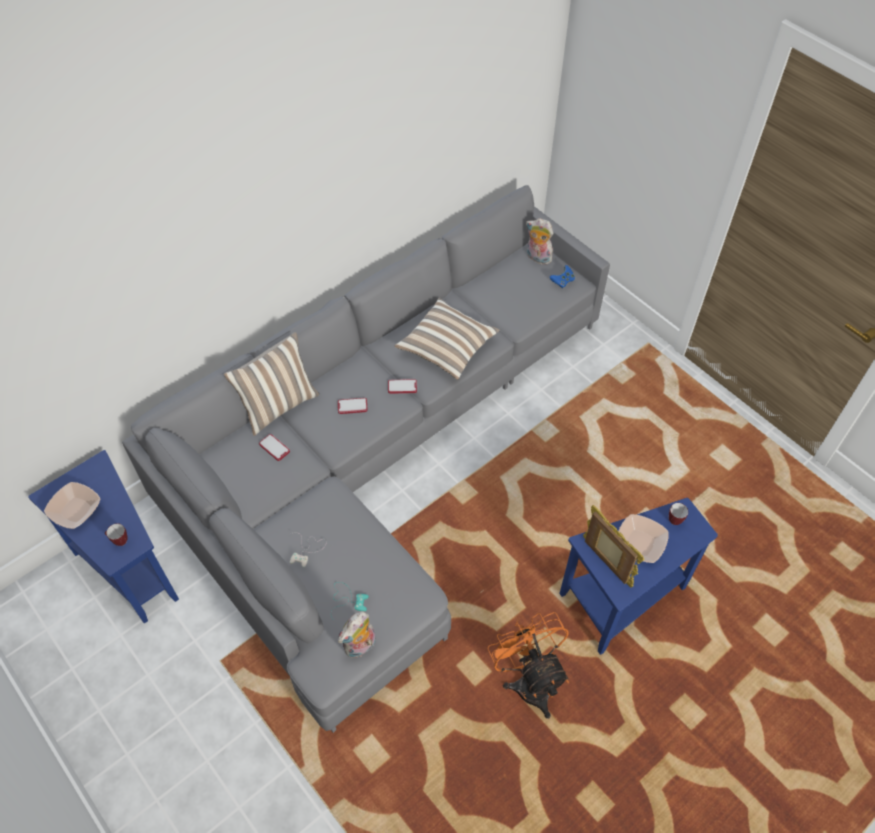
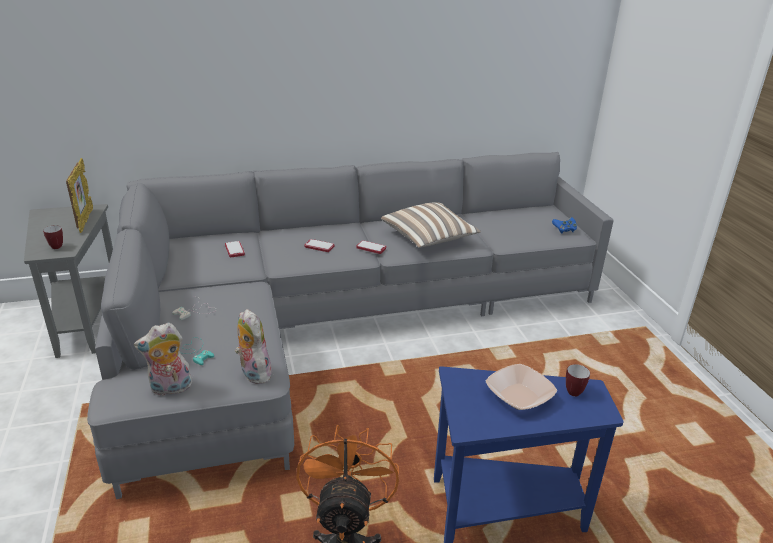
camera: 25 degrees right, 25 degrees down
(75, 510) = (49, 224): bowl -> none
(129, 566) = (84, 321): blue side table -> grey side table
(278, 406) = (262, 231): pillow -> none
(537, 258) = (549, 214): plush toy -> plush toy (253, 373)
(606, 563) = (466, 398): picture frame -> picture frame (85, 221)

